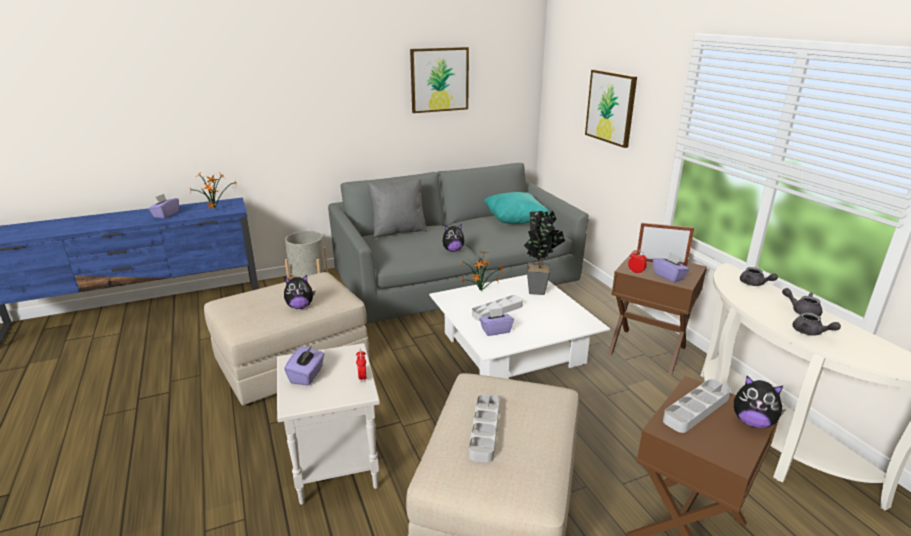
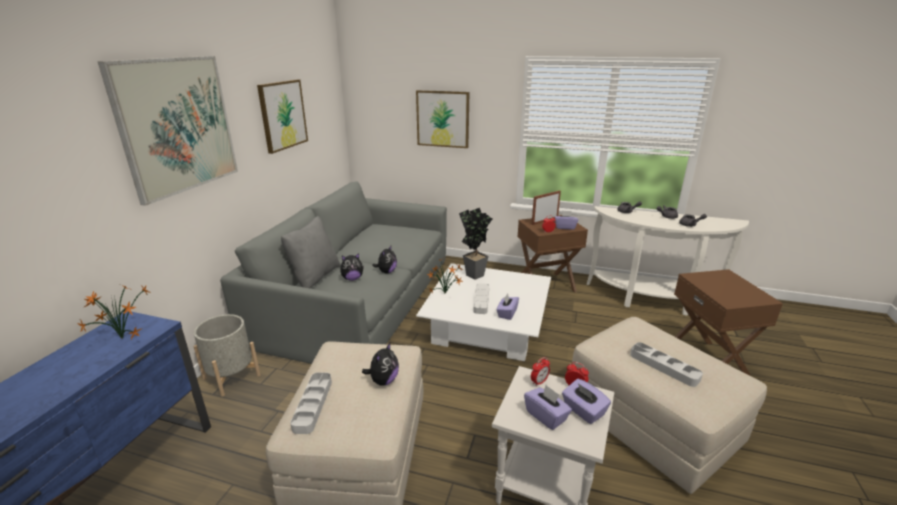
camera: 50 degrees left, 0 degrees up
(166, 214) = (53, 381): purple tissue box -> purple tissue box (583, 411)
(315, 74) = (177, 126): none -> picture
(350, 358) = (539, 382): none -> alarm clock
(515, 221) = (386, 231): turquoise pillow -> none
(696, 409) = (715, 286): grey tray -> grey tray (313, 405)
(752, 422) = (734, 279): plush toy -> plush toy (352, 278)

